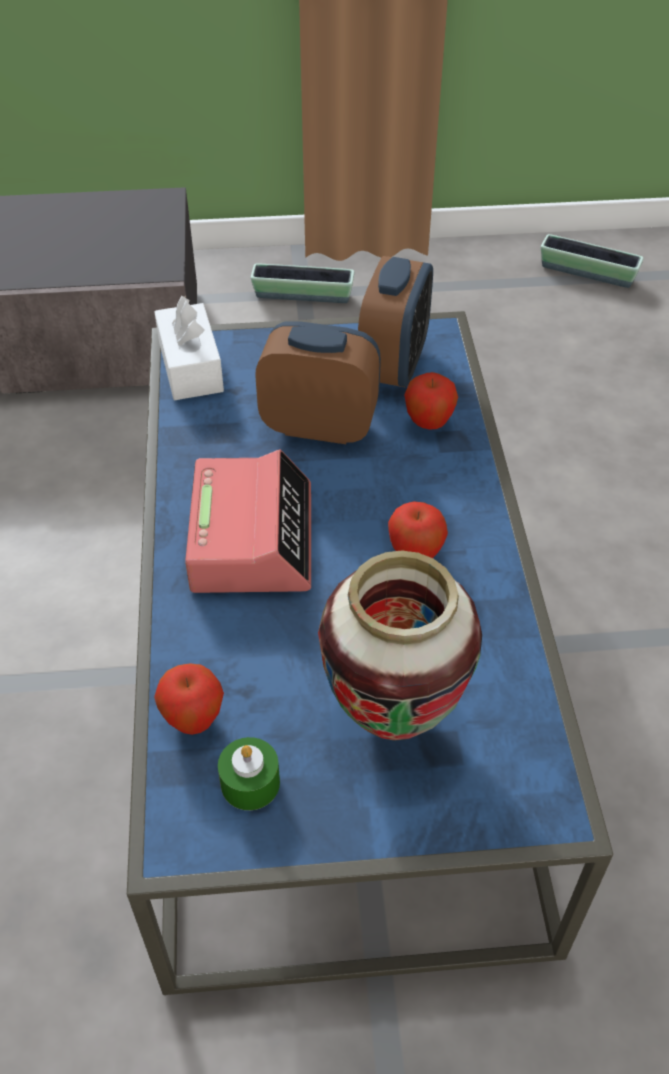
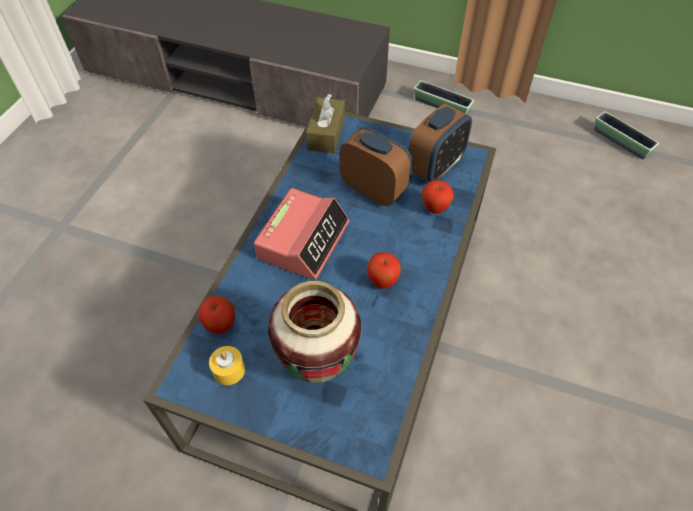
camera: 25 degrees right, 5 degrees up
(190, 367) = (326, 134): white tissue box -> brown tissue box
(250, 783) = (229, 370): green candle -> yellow candle

